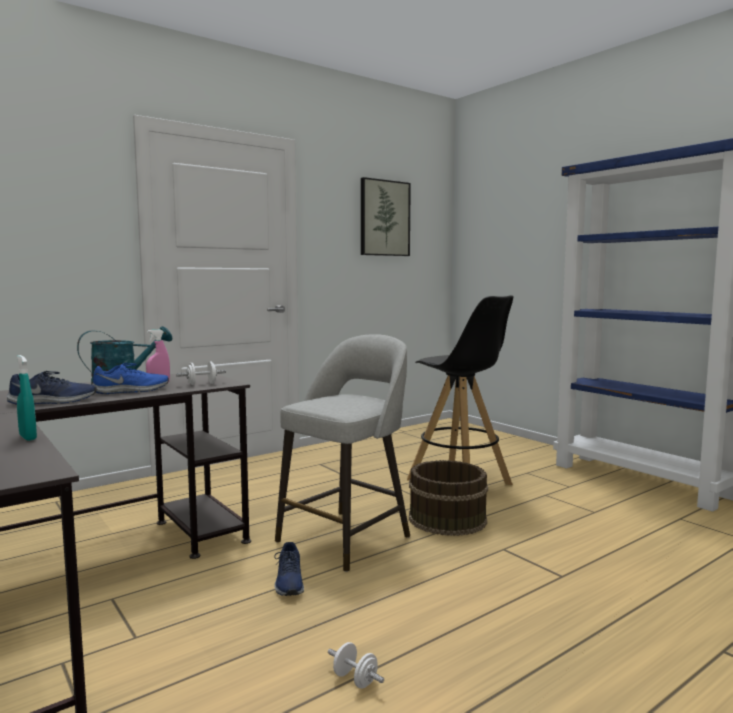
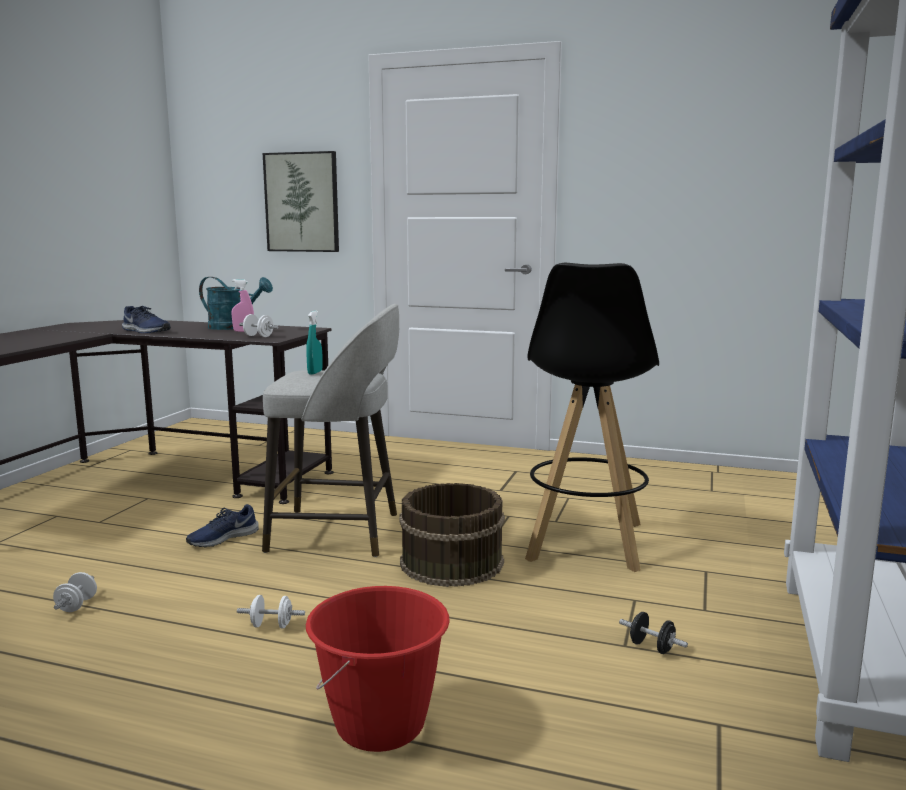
camera: 55 degrees right, 5 degrees up
(28, 437) = (29, 346): turquoise spray bottle -> turquoise spray bottle (315, 372)
(131, 391) = (206, 333): blue shoe -> none
(384, 218) = (716, 135): picture -> picture (302, 202)
(487, 596) = (271, 625): none -> white dumbbell
(600, 507) = (651, 647): none -> black dumbbell
(648, 591) = (381, 725): none -> red bucket

